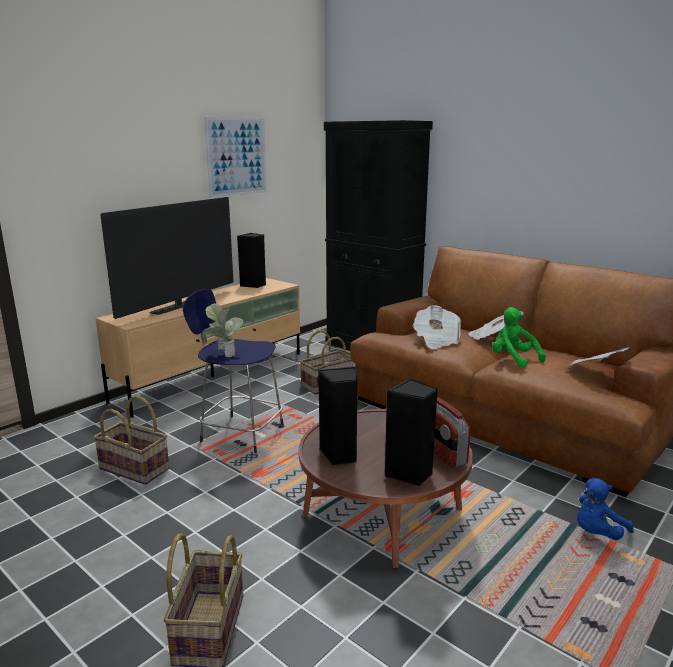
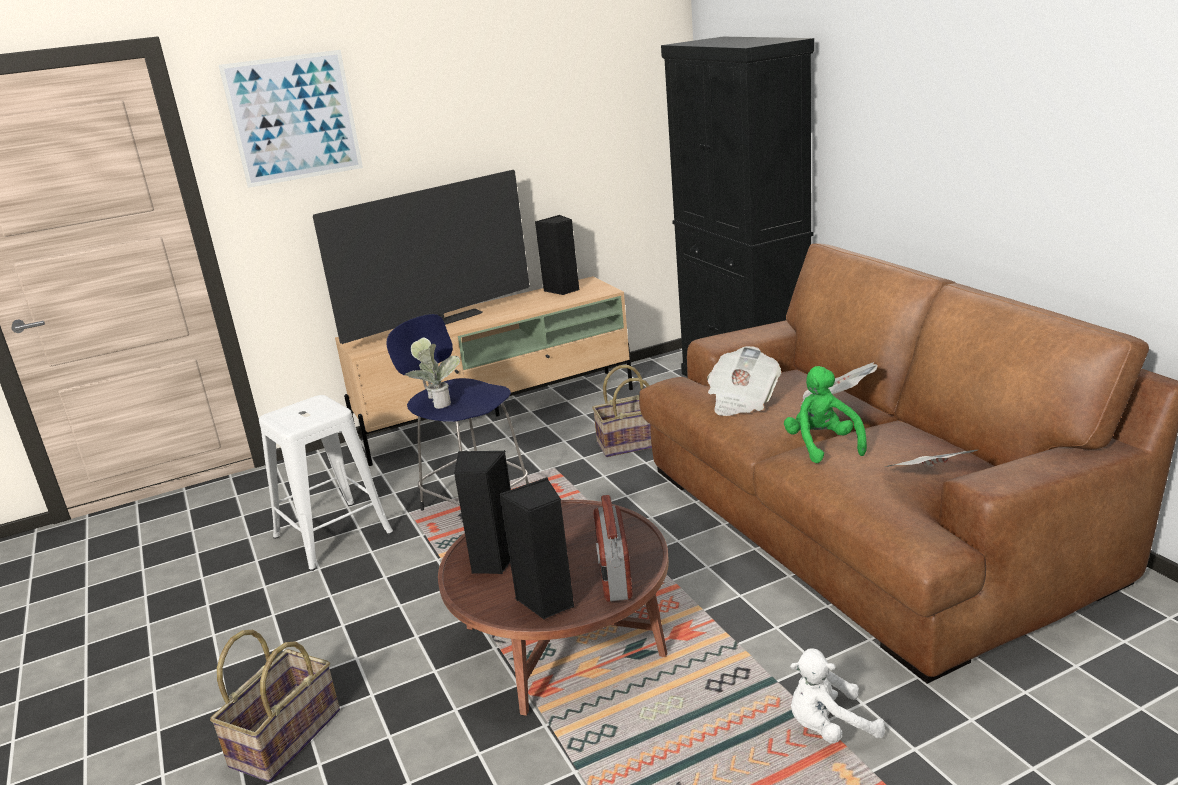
camera: 25 degrees right, 5 degrees up
(135, 468) = (333, 535): basket -> white stool
(237, 156) = (534, 108): picture -> picture (293, 118)
(597, 533) = (829, 727): blue plush toy -> white plush toy

